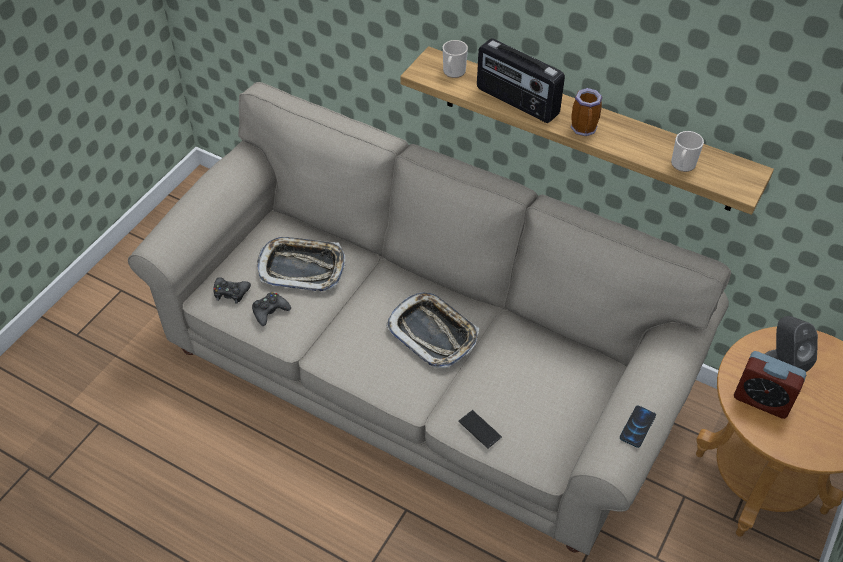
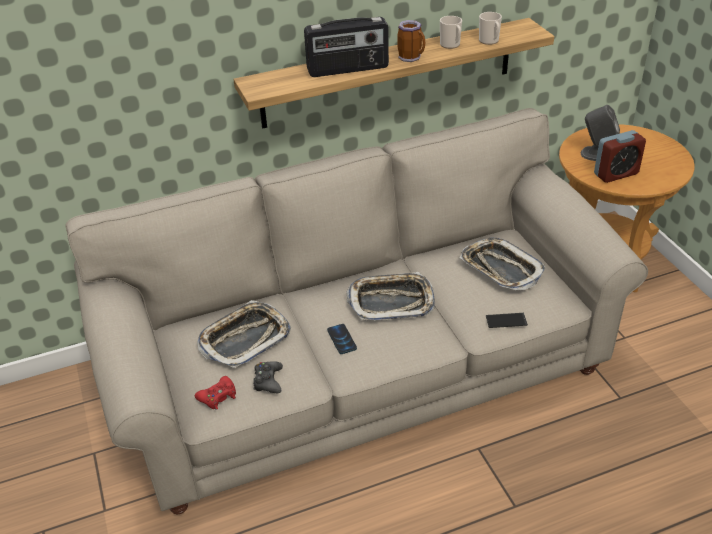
camera: 50 degrees left, 10 degrees down
(231, 292) = (218, 396): black game controller -> red game controller
(453, 72) = (279, 80): mug -> mug (451, 45)
(548, 387) = (501, 268): none -> tray
(637, 427) = (601, 225): phone -> phone (342, 339)

